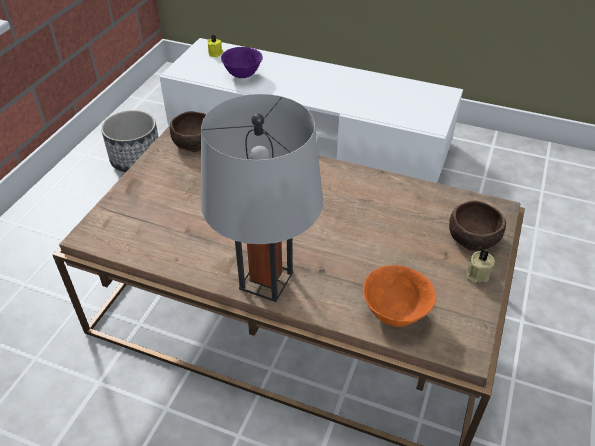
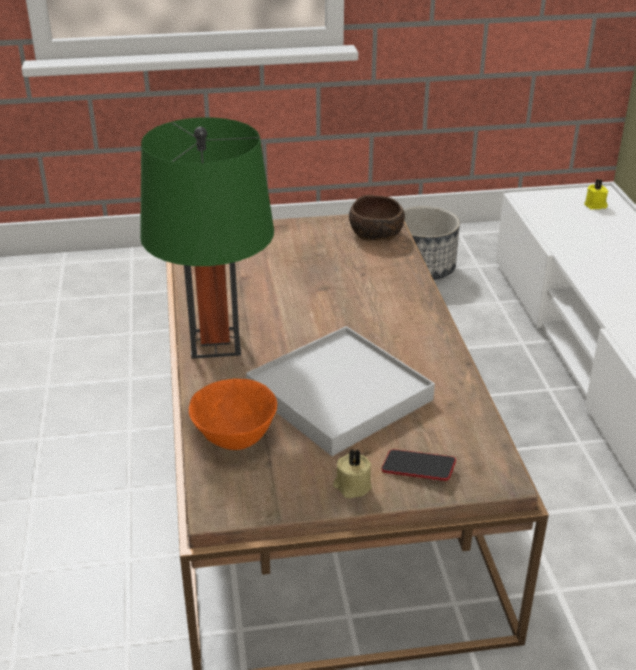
camera: 60 degrees right, 10 degrees down
(243, 75) = (580, 237): purple bowl -> none
(266, 280) = (215, 343): grey table lamp -> green table lamp
(376, 241) = (338, 394): none -> white tray
(474, 238) = (418, 469): brown bowl -> phone

